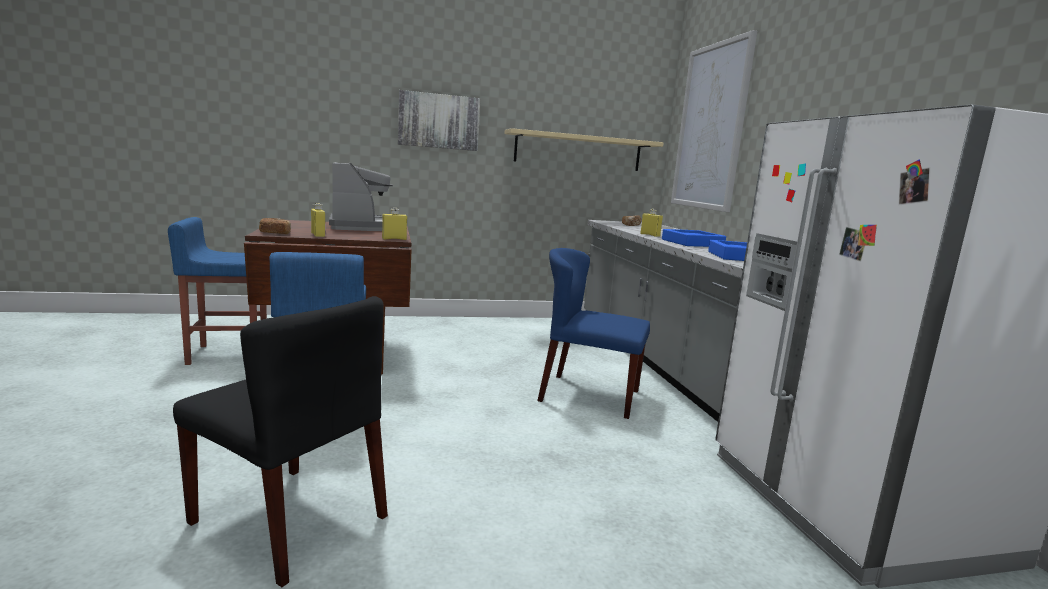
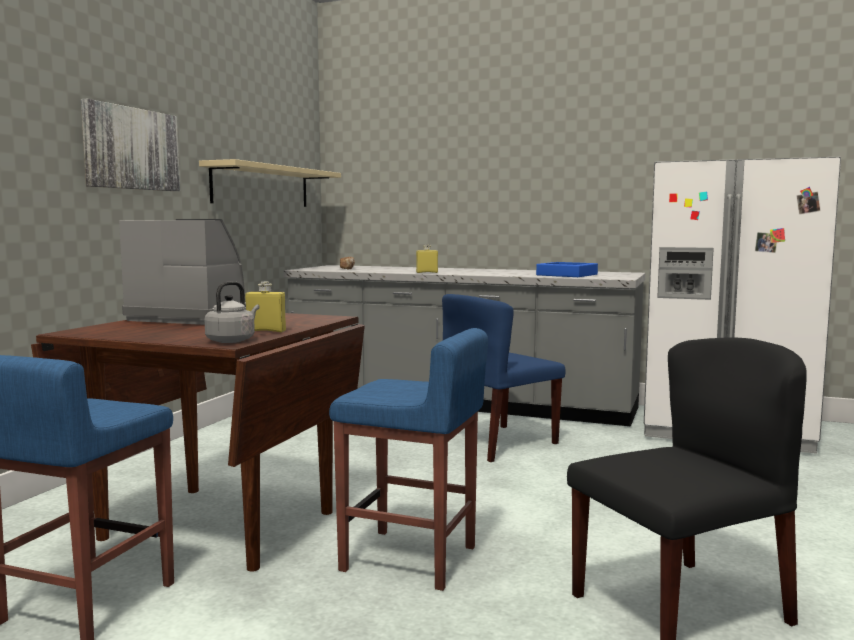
camera: 55 degrees left, 5 degrees down
(275, 233) = (232, 340): bread -> grey kettle
(394, 239) = (330, 317): yellow bottle -> none
(692, 243) = (484, 272): blue tray -> none
(711, 127) = (403, 157): picture -> none

